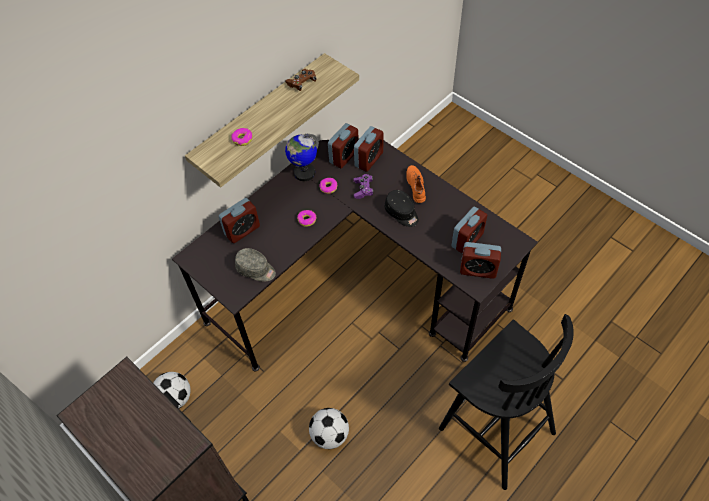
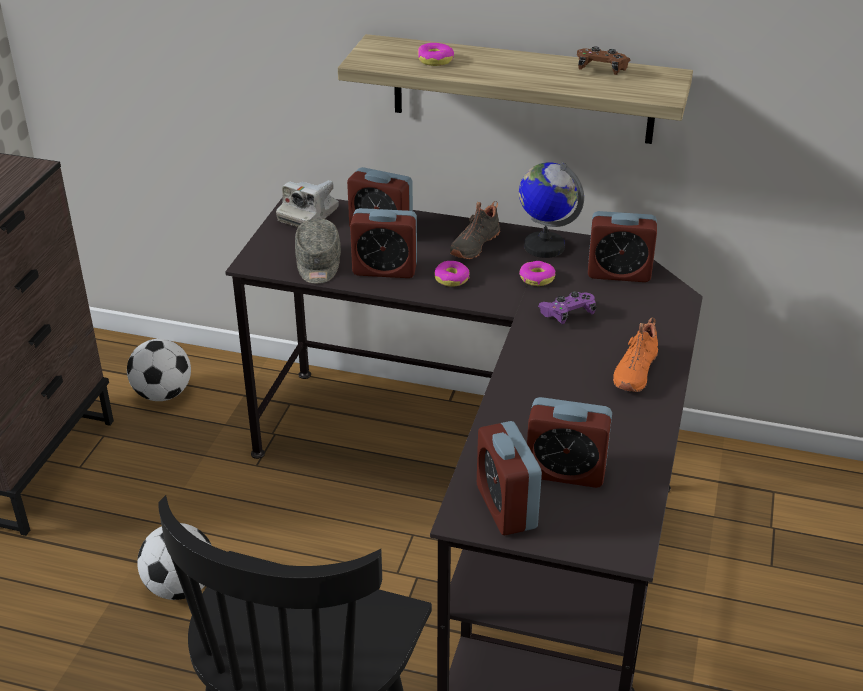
camera: 60 degrees right, 20 degrees down
(205, 257) = (308, 215): none -> camera
(283, 199) = (473, 244): none -> black shoe
(369, 159) = (639, 300): alarm clock -> alarm clock (384, 269)
(402, 213) = (556, 372): black cap -> none
(416, 186) = (634, 371): orange shoe -> orange shoe turned 150 degrees clockwise

